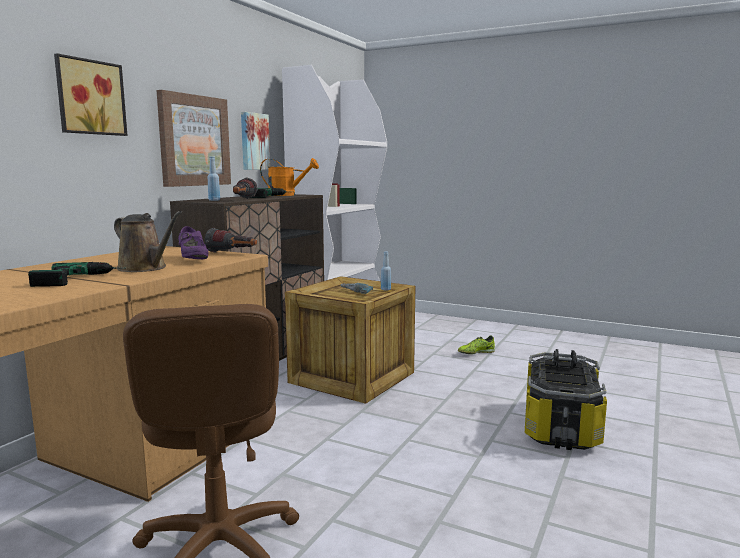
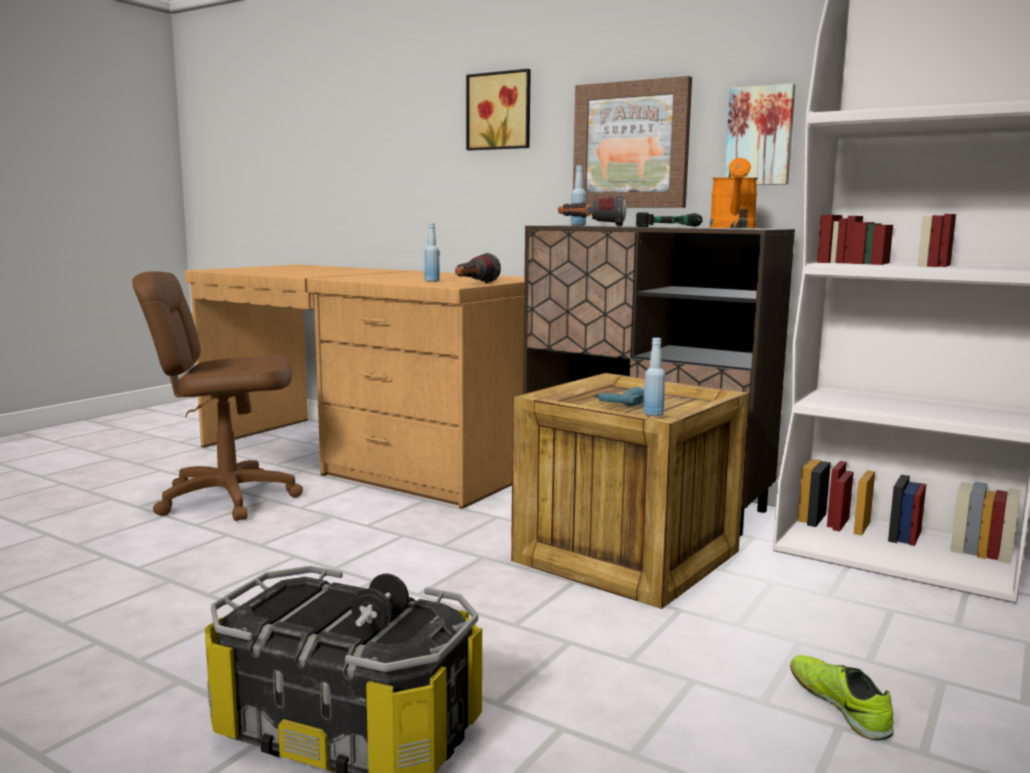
camera: 95 degrees right, 0 degrees up
(81, 279) = (344, 275): power drill -> none
(145, 268) = (387, 278): brown watering can -> none
(193, 260) = (432, 281): purple shoe -> blue bottle

